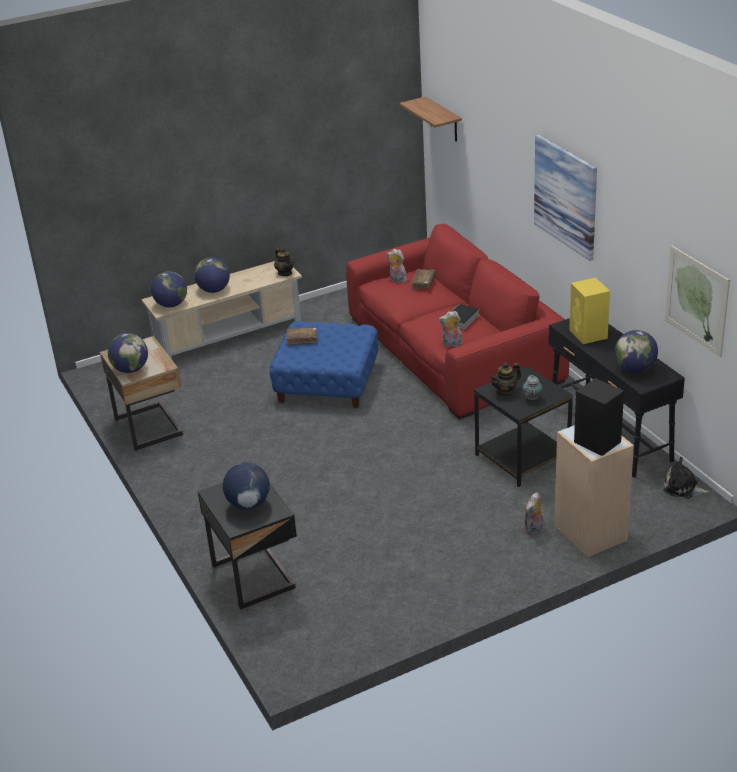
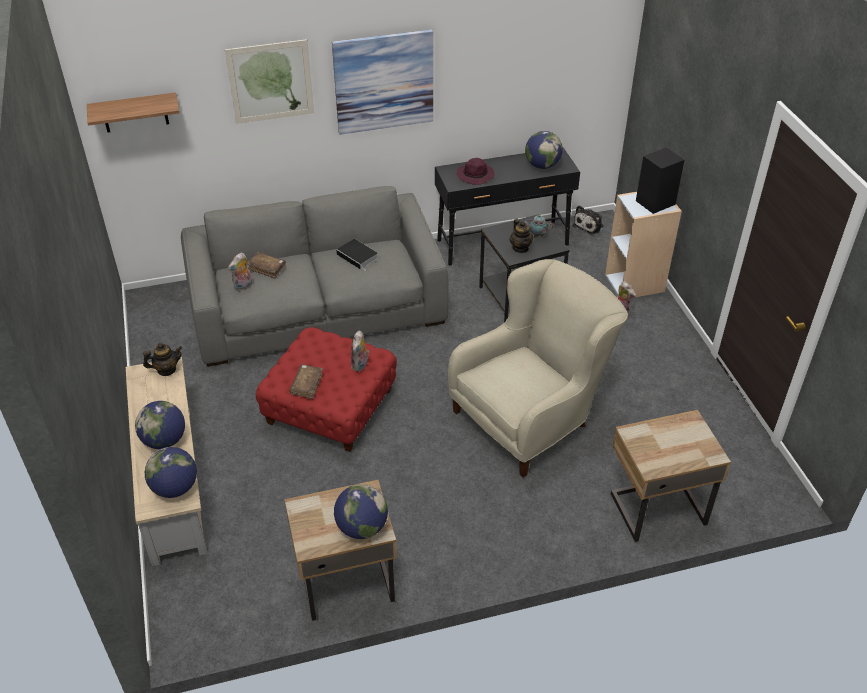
camera: 80 degrees left, 10 degrees up
(248, 504) = (675, 441): globe -> none
(255, 576) = (656, 507): black nightstand -> beige nightstand
(327, 382) = (330, 406): blue ottoman -> red ottoman
(349, 489) = (531, 417): none -> beige armchair
(451, 344) = (398, 273): plush toy -> plush toy (360, 365)
(454, 349) = (317, 303): red sofa -> grey sofa
(588, 334) = (476, 175): yellow speaker -> purple hat
(696, 300) = (573, 77): picture -> picture (270, 81)

